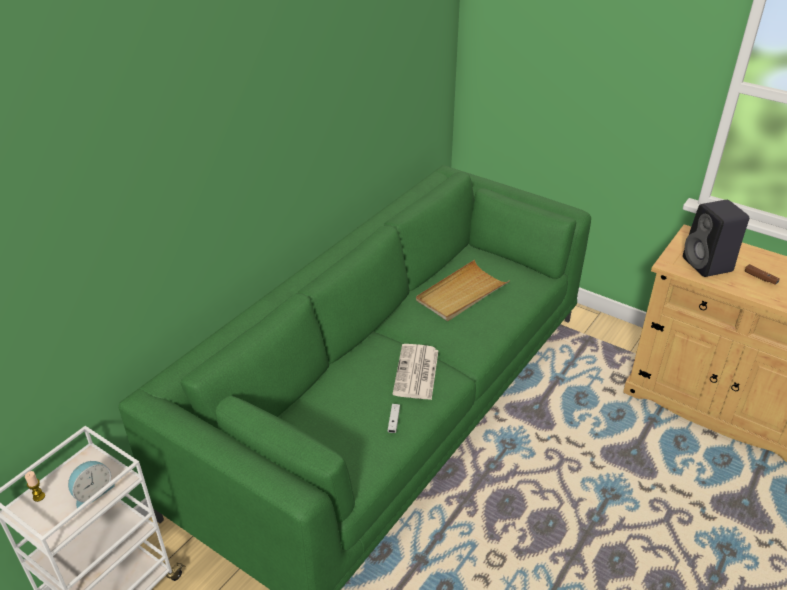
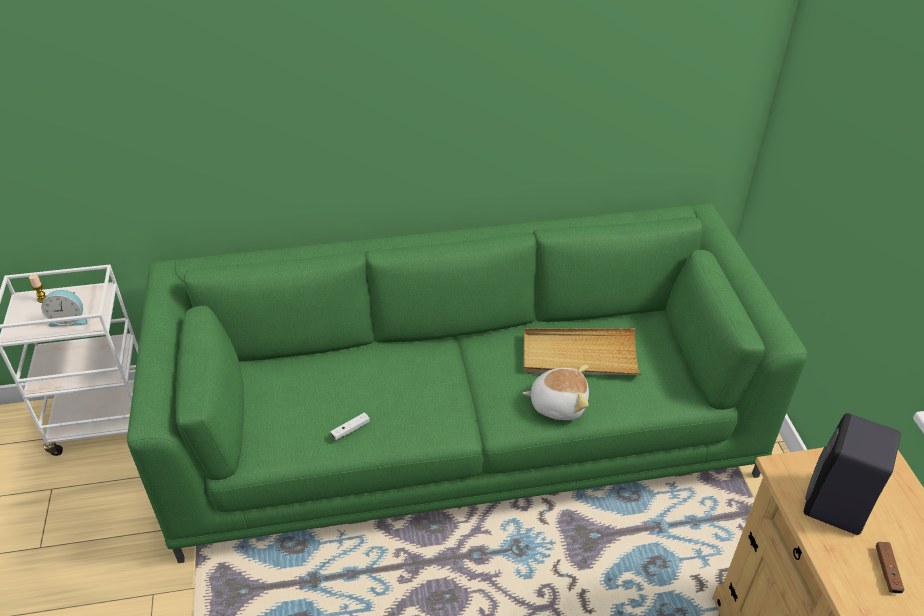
camera: 45 degrees right, 5 degrees up
(416, 373) = (429, 402): newspaper -> none
(485, 326) = (558, 404): none -> plush toy

